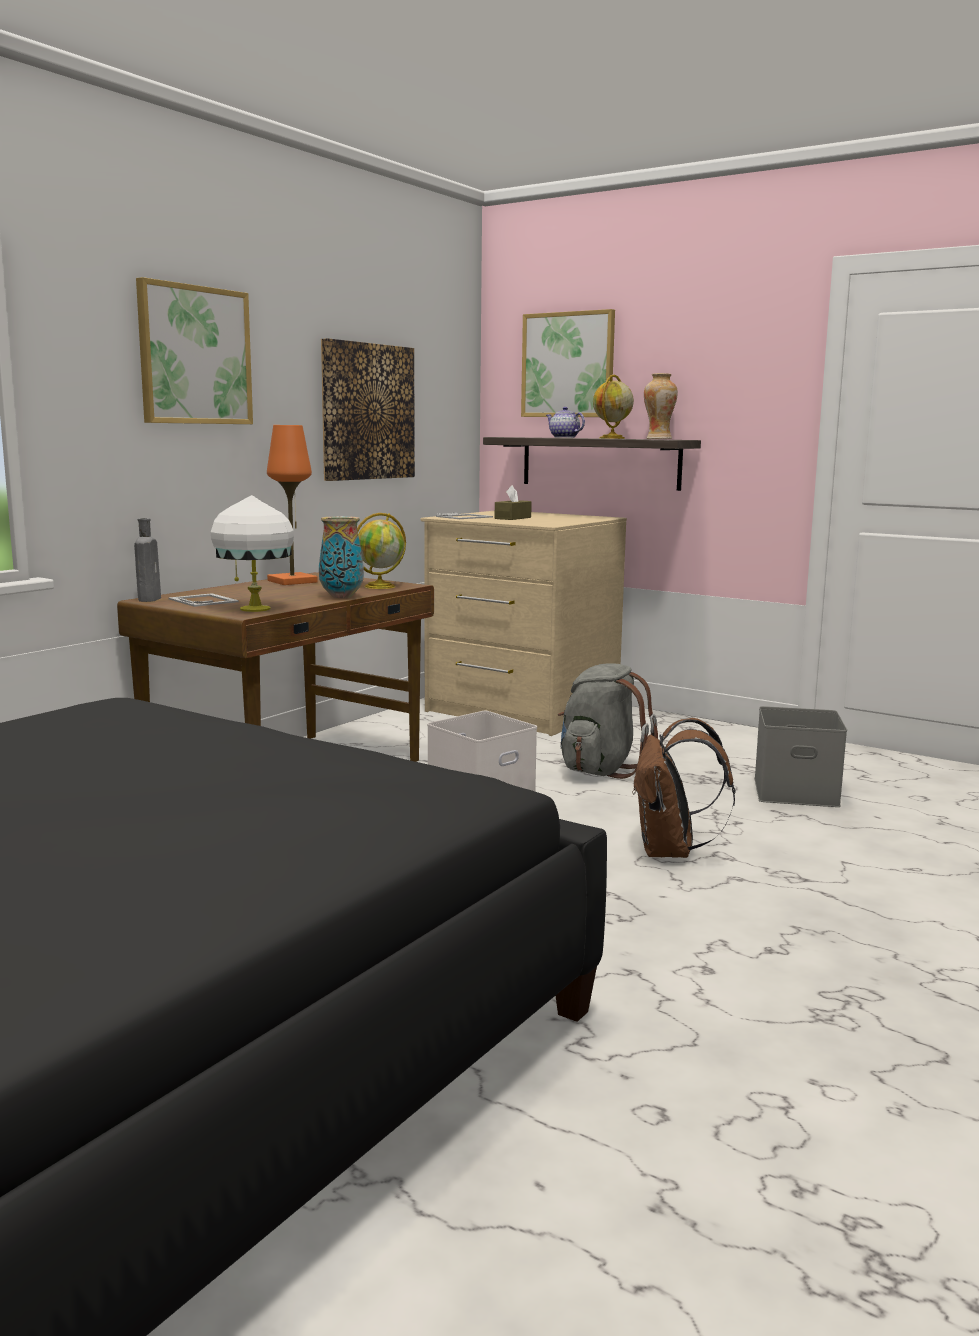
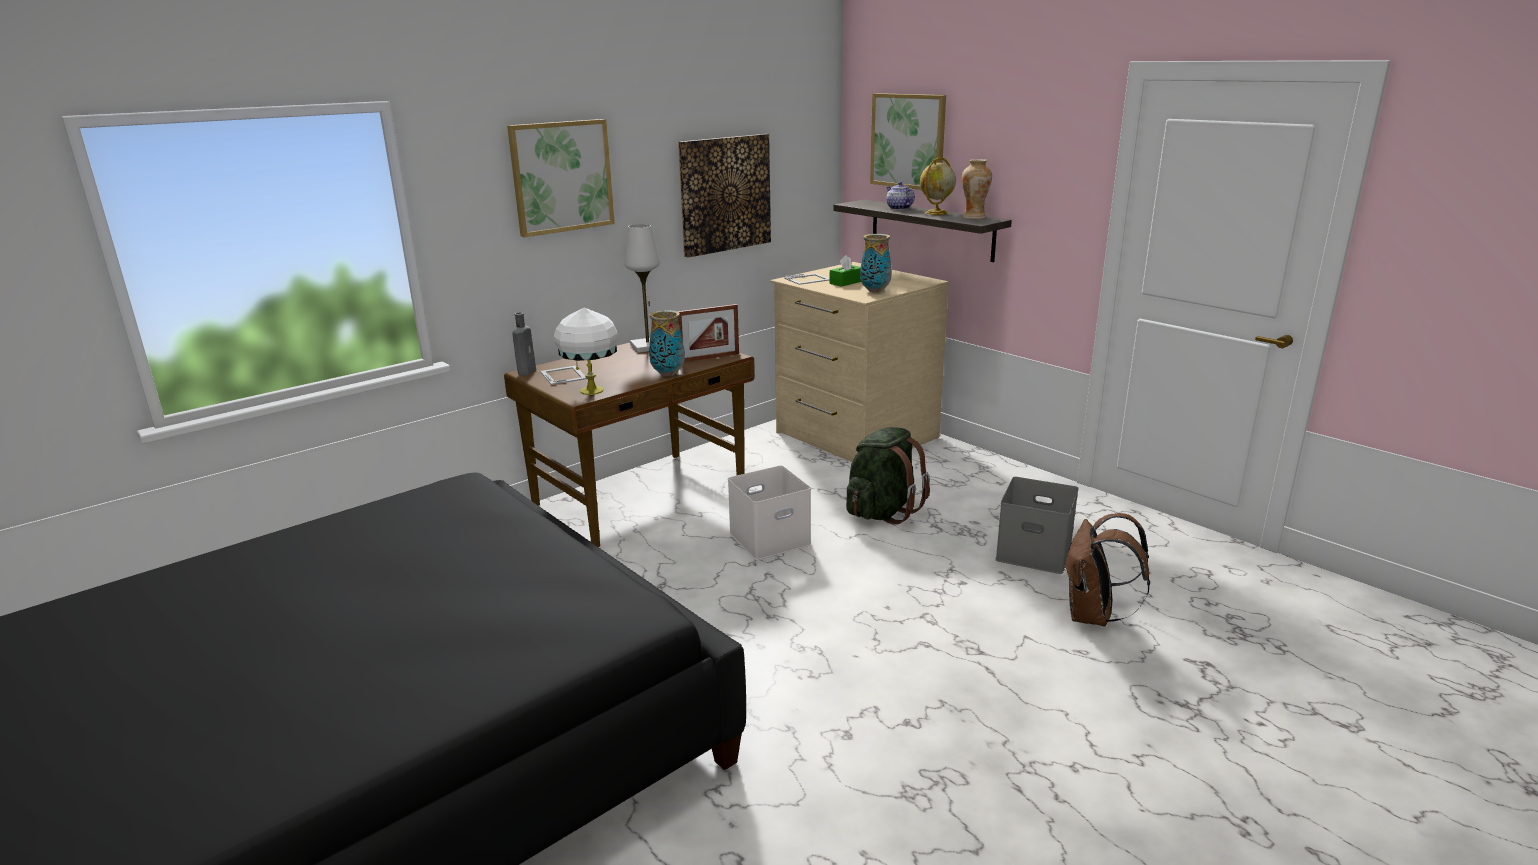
camera: 15 degrees right, 10 degrees up
(292, 581) = (648, 347): orange table lamp -> white table lamp
(380, 586) = (709, 358): globe -> picture frame
(513, 518) = (846, 282): brown tissue box -> green tissue box
(553, 521) = (874, 290): none -> vase
(600, 769) = (882, 511): grey backpack -> green backpack
(671, 852) = (889, 609): brown backpack -> brown backpack (1093, 616)

